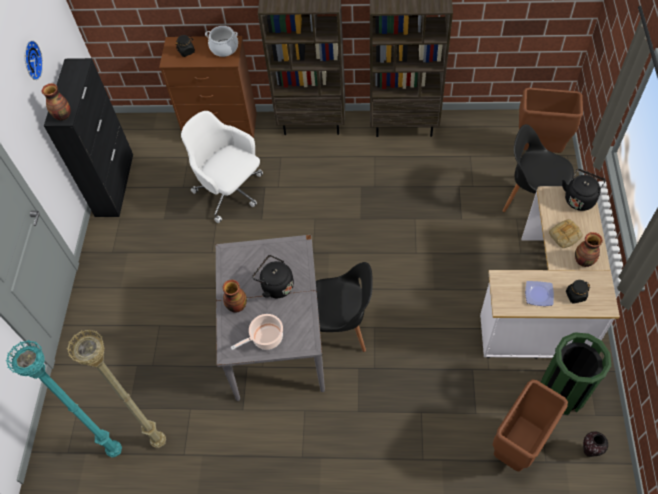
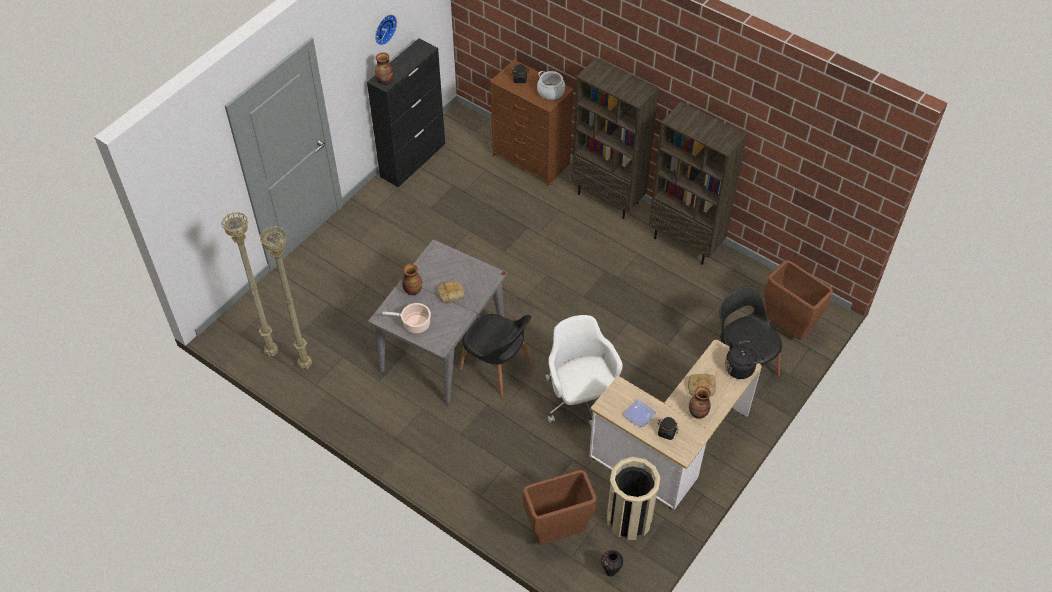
camera: 30 degrees right, 5 degrees down
(115, 450) = (272, 352): turquoise floor lamp -> beige floor lamp
(230, 192) = (497, 216): white office chair -> white office chair (580, 399)
(275, 286) = (451, 293): black kettle -> bread
(562, 392) = (629, 519): green trash can -> beige trash can

